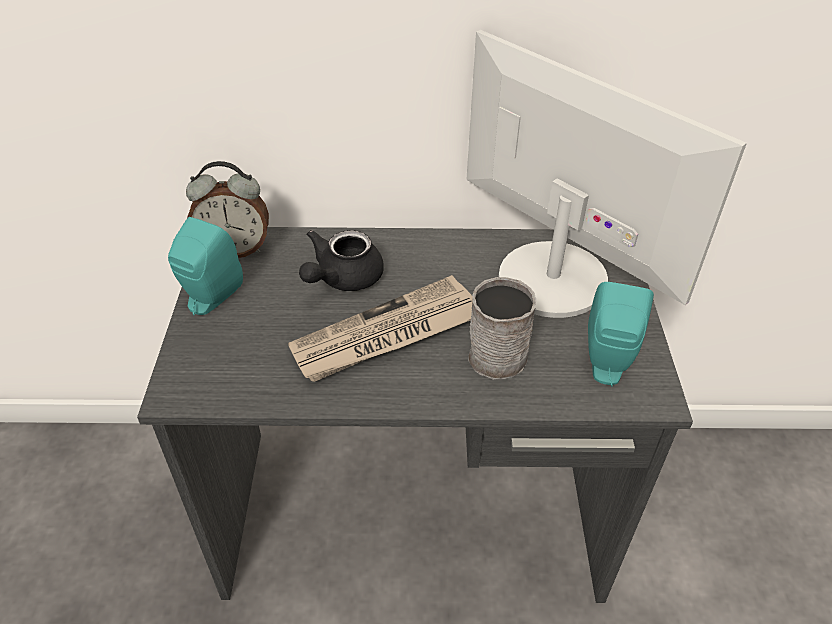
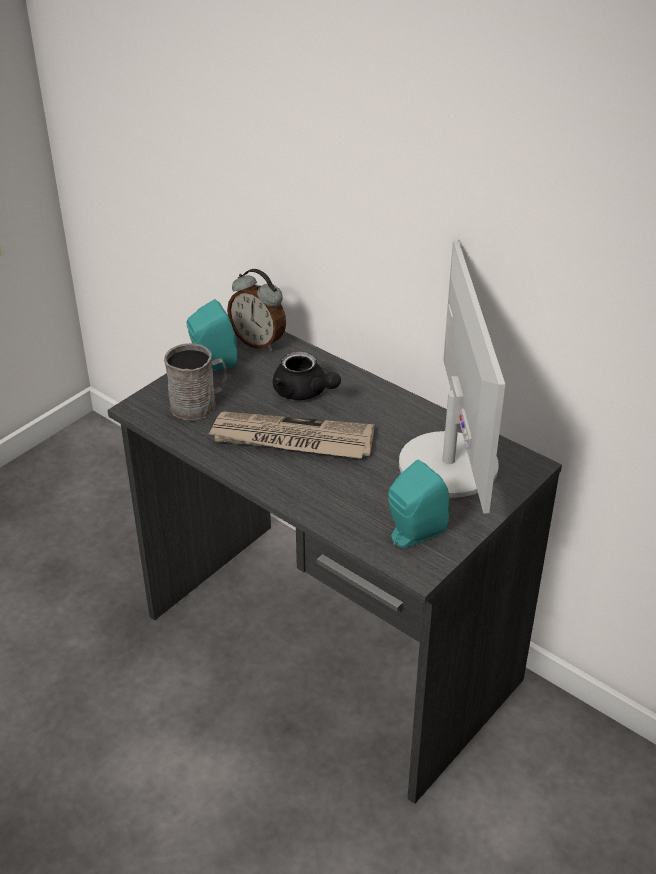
camera: 40 degrees right, 5 degrees down
(342, 279) = (304, 393): black teapot -> black teapot turned 120 degrees counterclockwise
(500, 350) = (351, 487): grey mug -> grey mug (199, 404)

